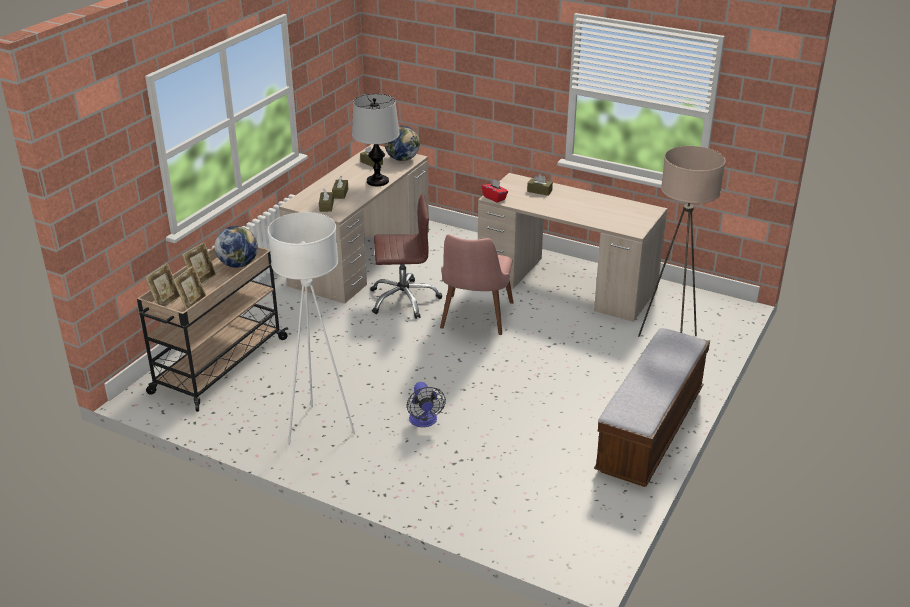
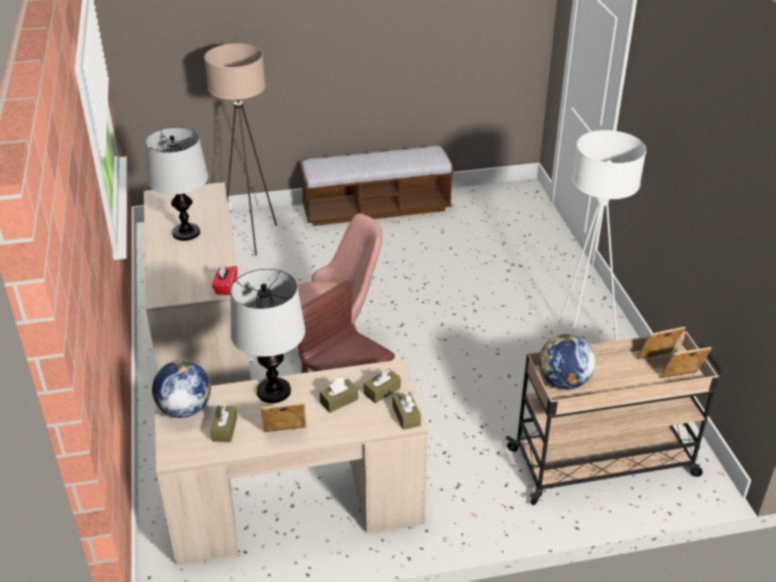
camera: 130 degrees left, 5 degrees up
(201, 280) = (620, 385): picture frame -> picture frame (285, 434)
(424, 421) = (499, 300): fan -> none
(539, 191) = (178, 268): brown tissue box -> brown tissue box (406, 416)
(582, 205) = (185, 233): none -> table lamp

